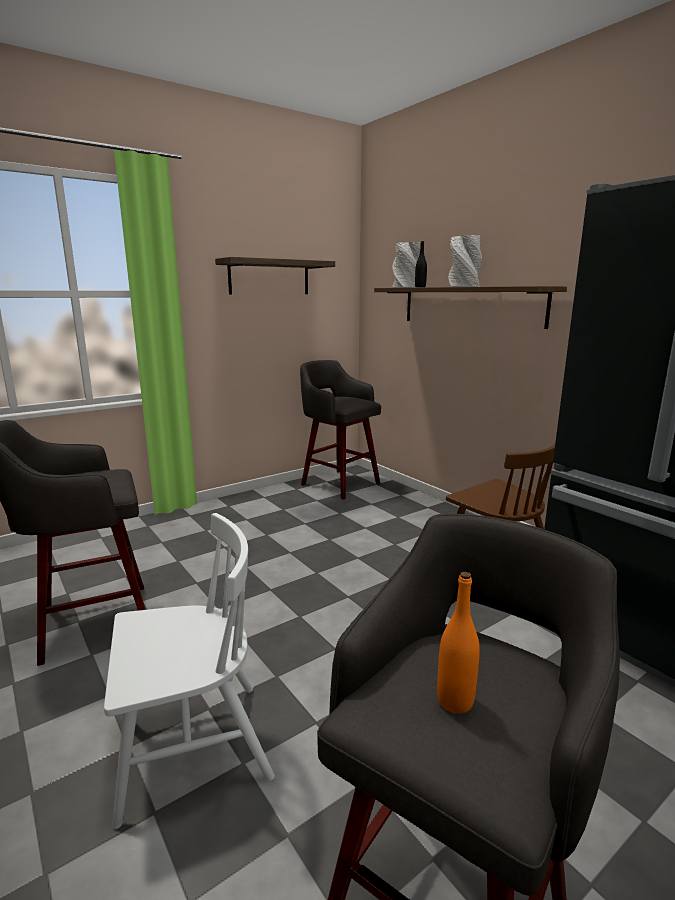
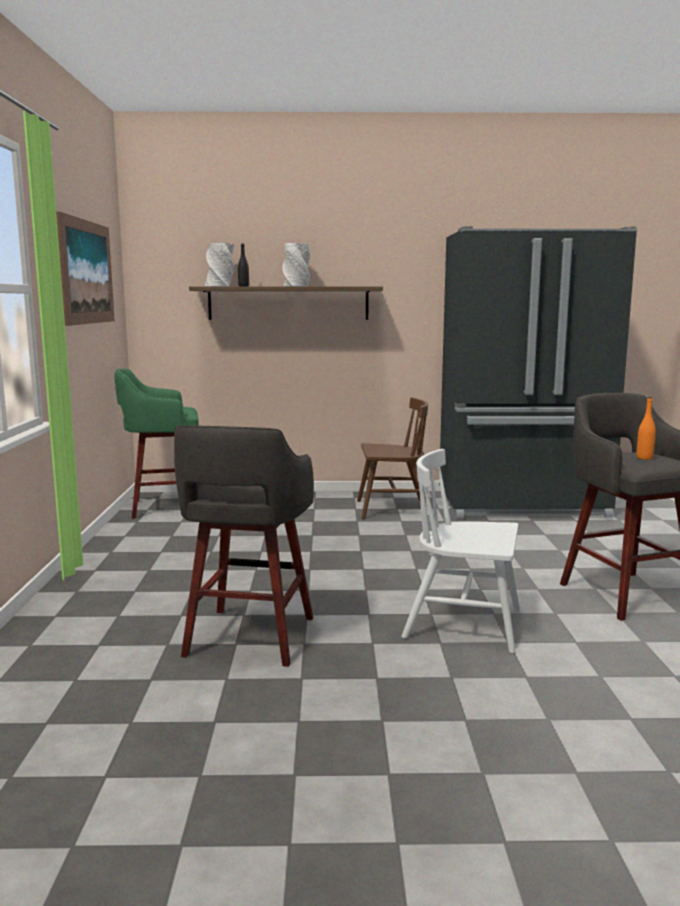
camera: 55 degrees left, 5 degrees down
(191, 748) = (464, 624): white chair -> white chair turned 90 degrees counterclockwise
(269, 277) = (87, 272): shelf -> picture
(338, 483) = (163, 507): grey stool -> green stool

